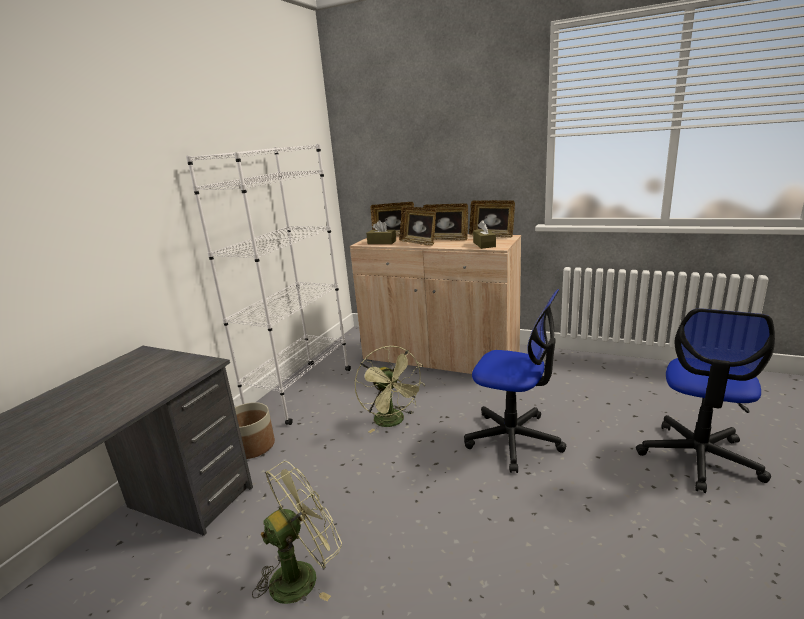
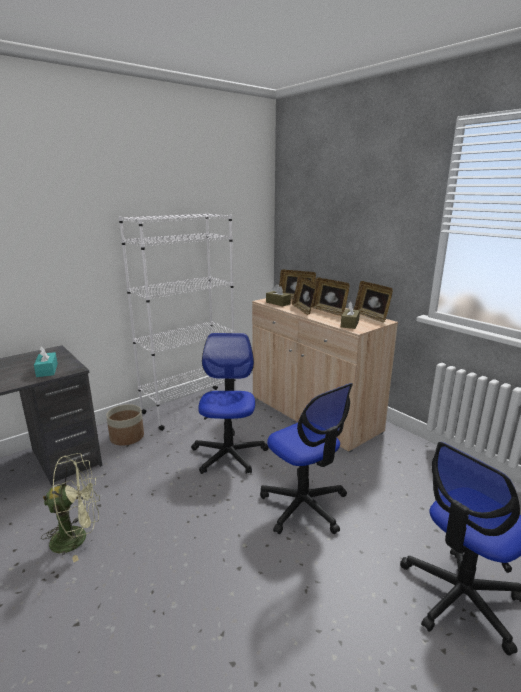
camera: 25 degrees right, 0 degrees up
(168, 375) = (47, 370): none -> turquoise tissue box
(393, 422) = (229, 454): green fan -> office chair

